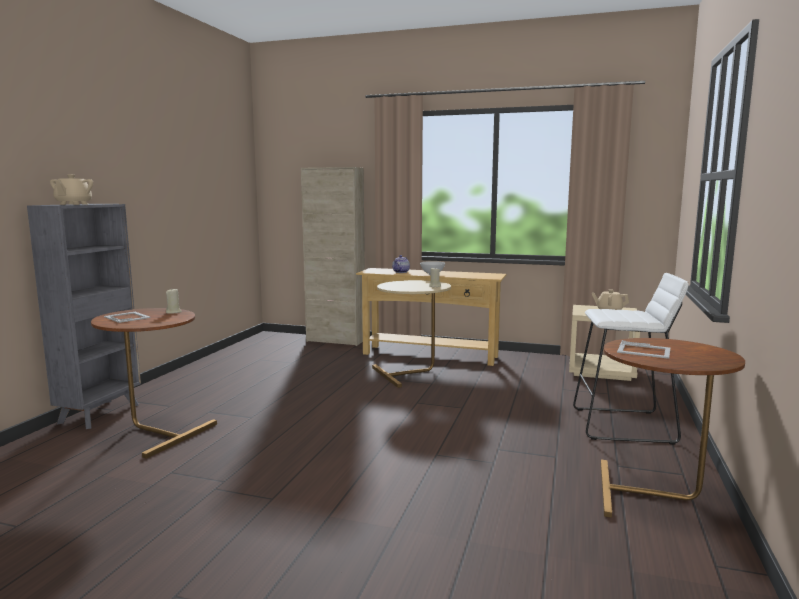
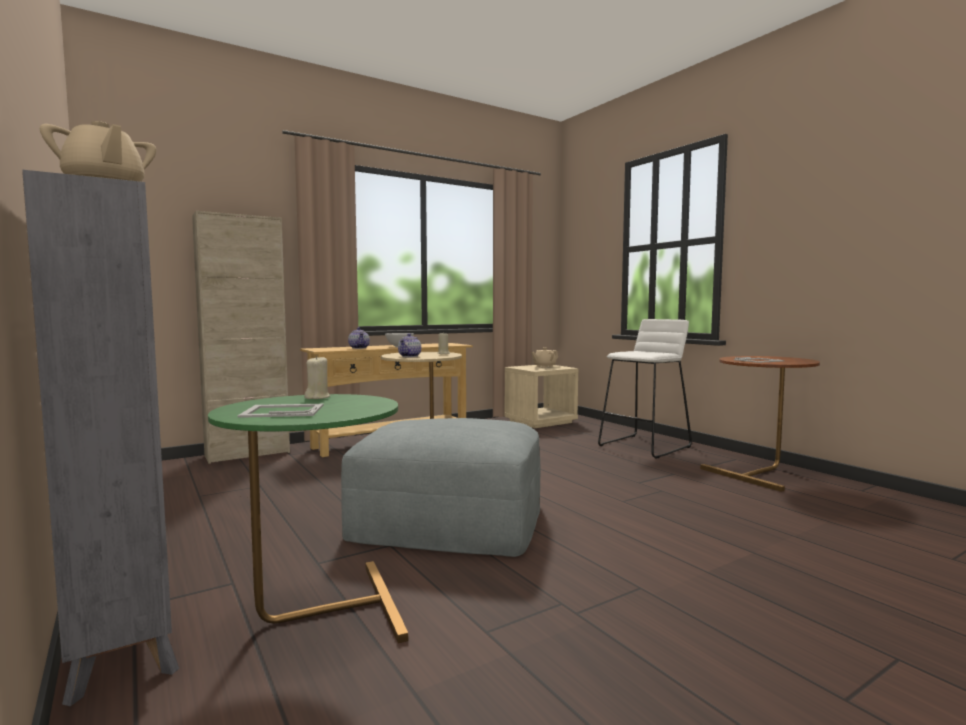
camera: 50 degrees left, 5 degrees down
(155, 432) = (317, 614): brown side table -> green side table
(307, 417) = (449, 520): none -> grey ottoman
(395, 286) = (410, 356): none -> teapot

